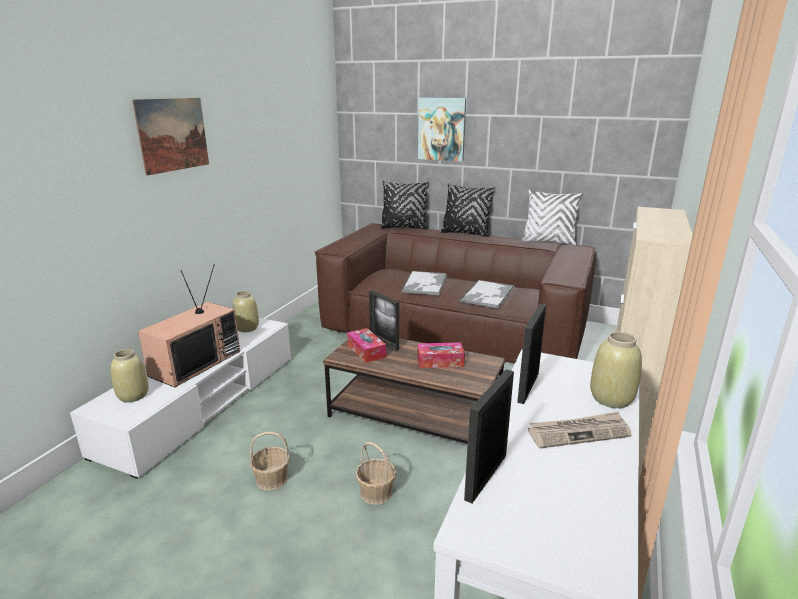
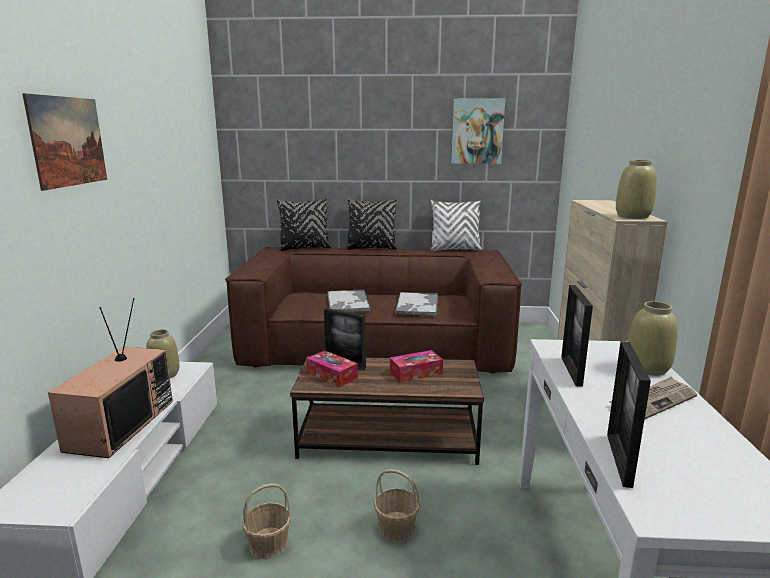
camera: 20 degrees left, 5 degrees down
(133, 396) = (53, 480): beige vase -> beige vase (632, 216)
(442, 129) = (337, 144): picture -> picture (477, 131)

